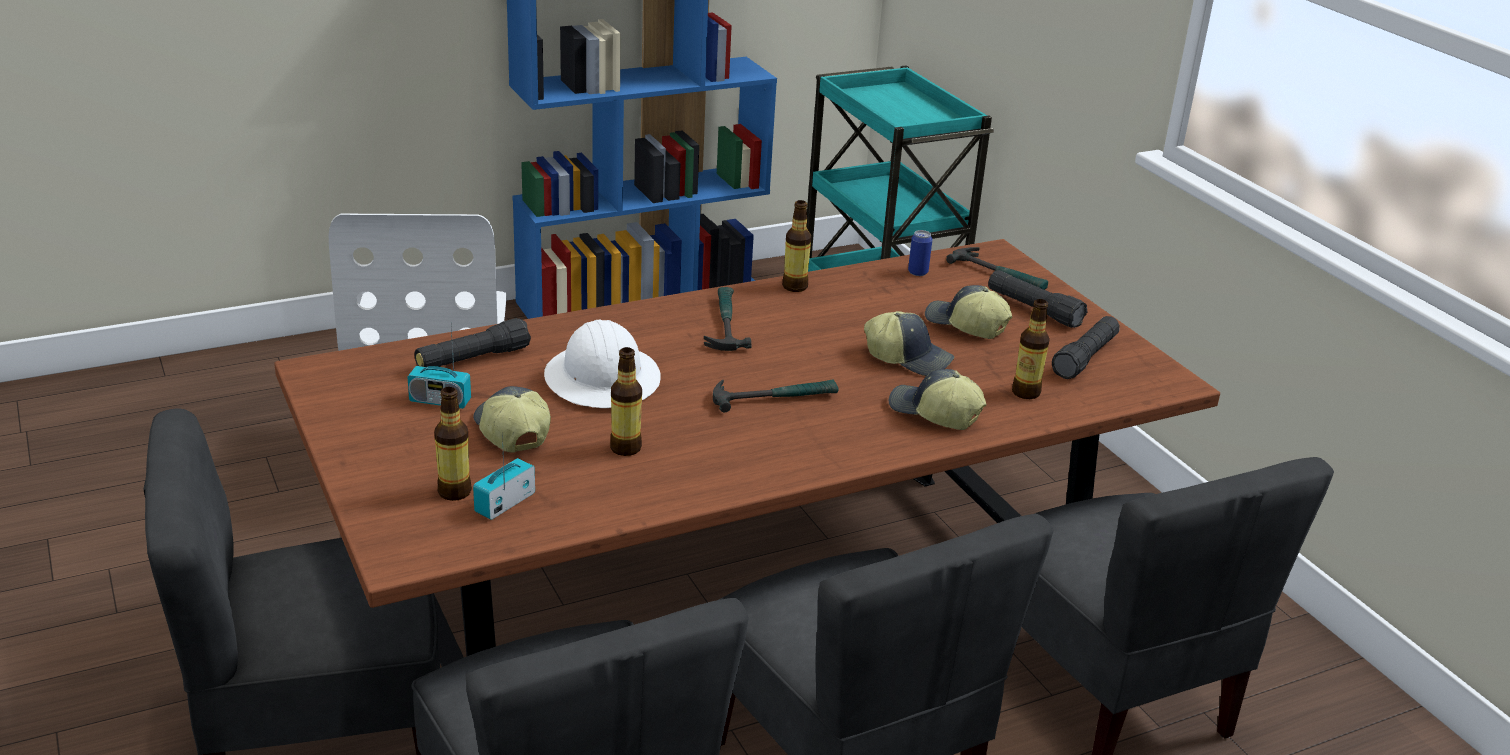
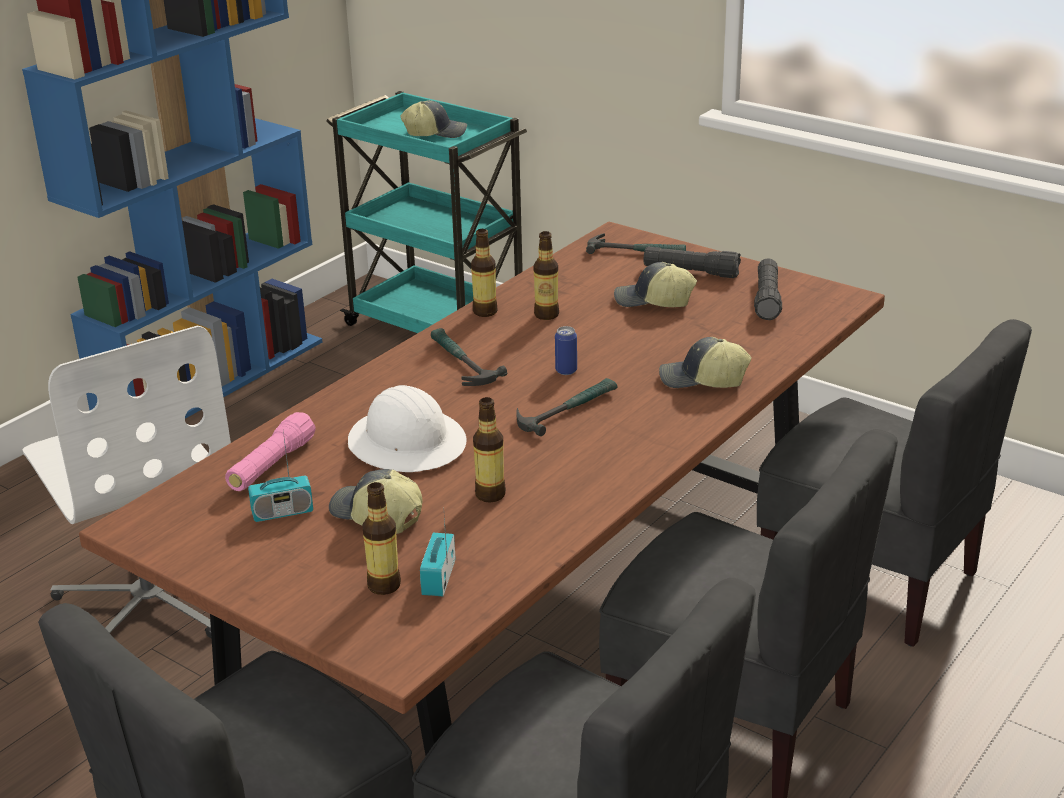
camera: 25 degrees left, 0 degrees up
(473, 359) = (271, 465): black flashlight -> pink flashlight
(908, 358) = (637, 342): cap -> cap (436, 132)
(918, 272) = (571, 269): can -> can (566, 371)
(1026, 392) = (752, 341): bottle -> bottle (546, 315)

